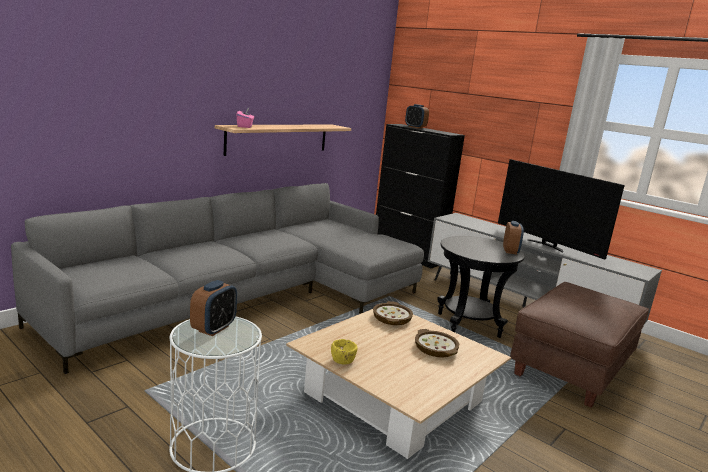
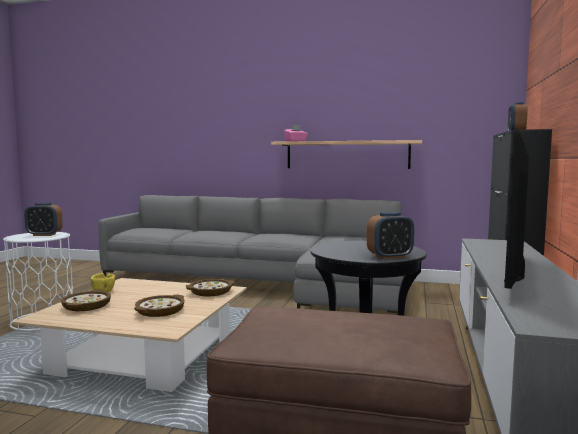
camera: 65 degrees right, 10 degrees down
(393, 377) = (86, 306): none -> bowl

